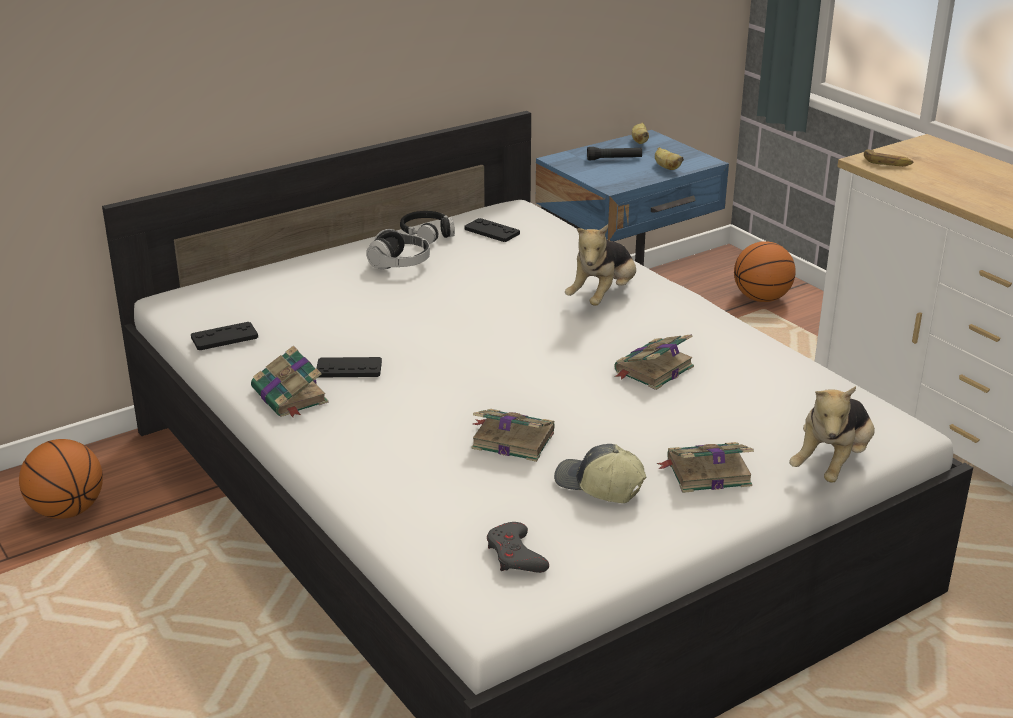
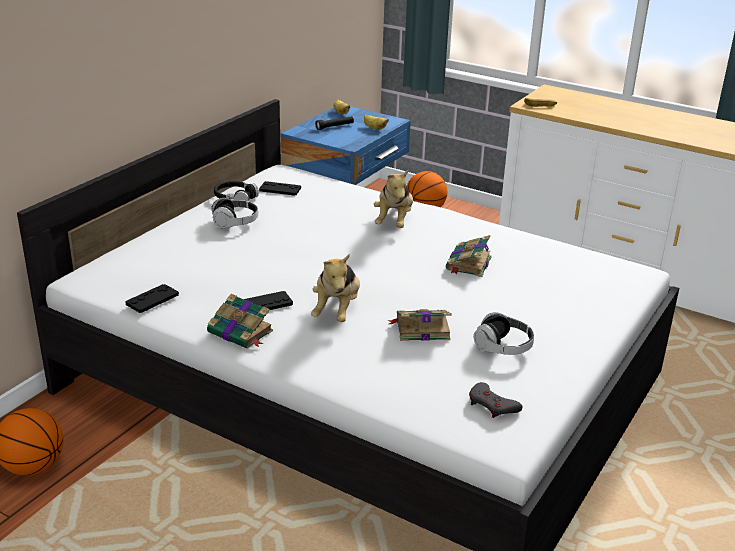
camera: 25 degrees left, 0 degrees up
(598, 487) = (503, 347): cap -> headphones
(706, 473) = (557, 323): book -> none
(832, 464) = (623, 301): plush toy -> plush toy (337, 310)

